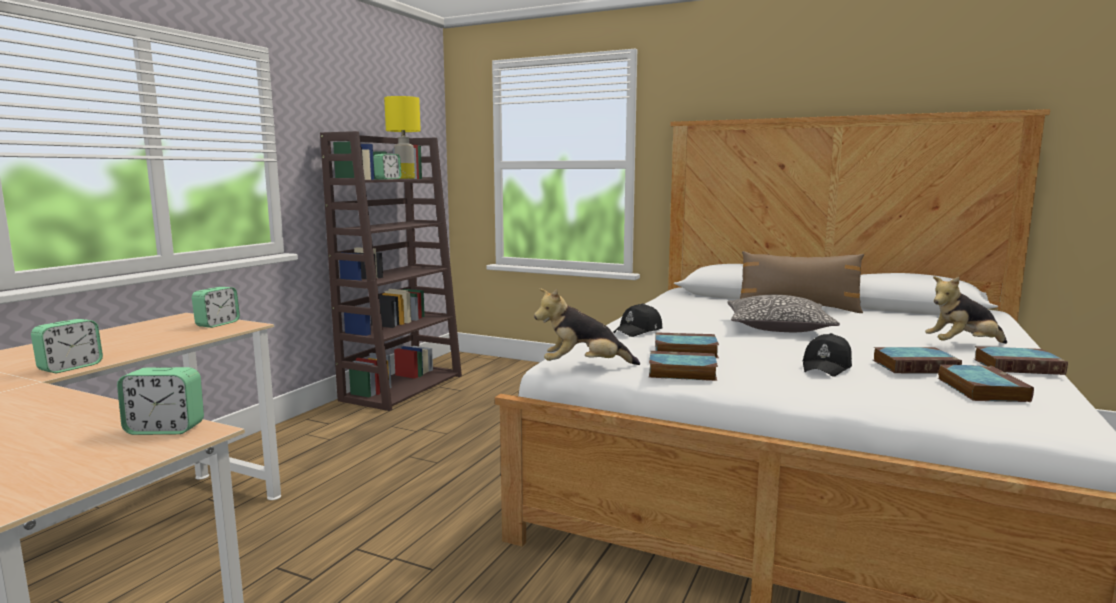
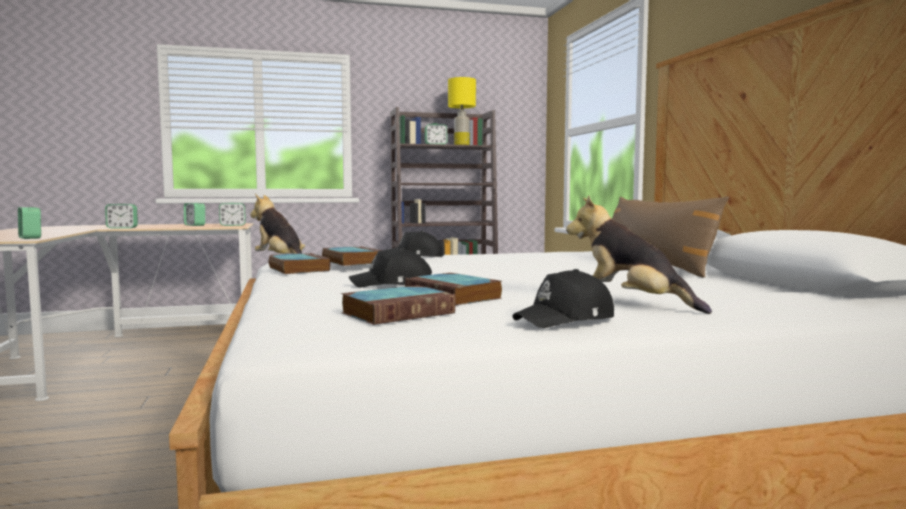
camera: 50 degrees right, 5 degrees down
(148, 335) = (195, 225): none -> alarm clock
(777, 328) = (522, 268): pillow -> none
(1019, 366) = (566, 319): book -> black cap

